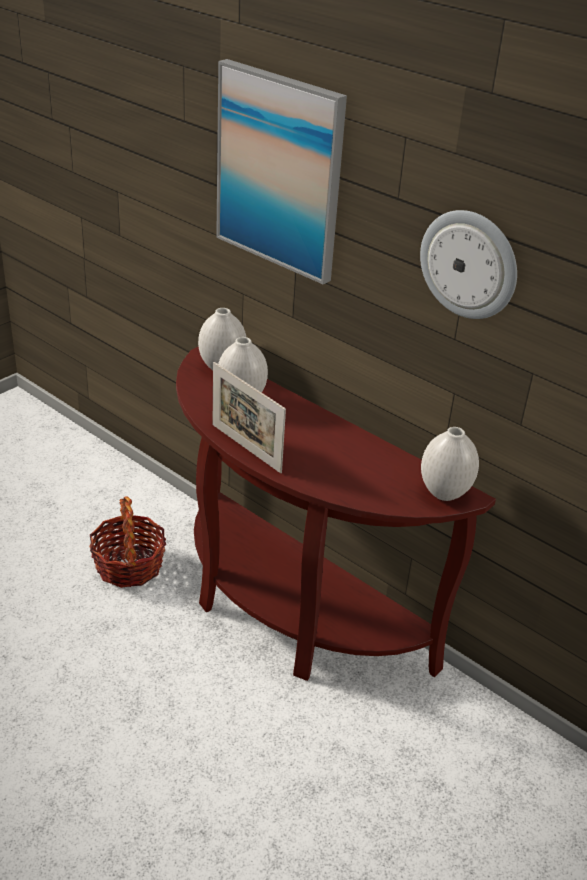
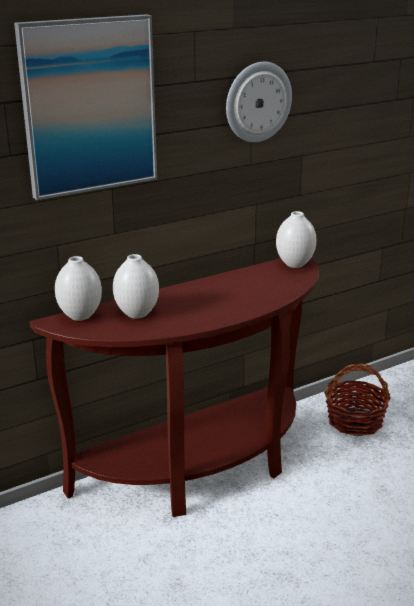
camera: 70 degrees left, 10 degrees down
(129, 566) = (99, 557): basket -> basket (355, 421)
(246, 448) = (210, 321): picture frame -> none

